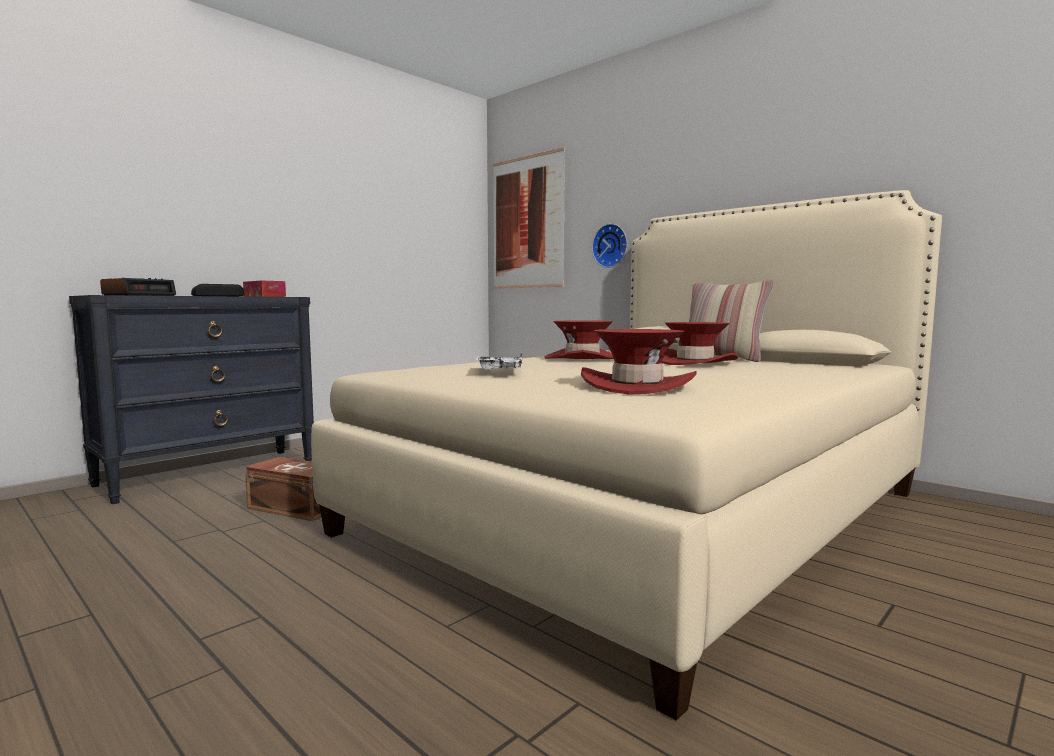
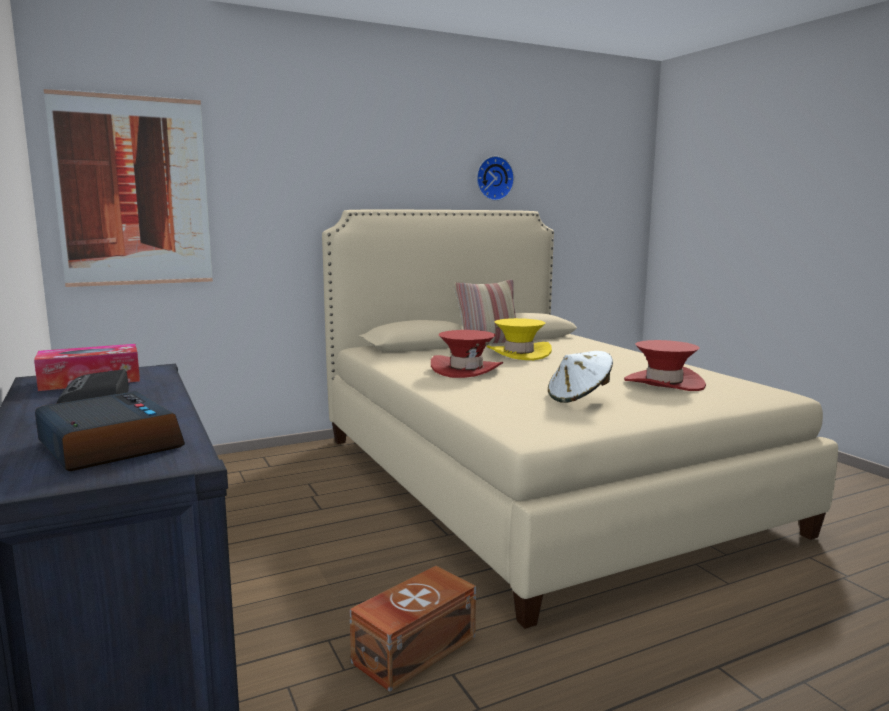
camera: 70 degrees left, 5 degrees up
(500, 370) = (579, 397): white tray -> white hat
(611, 246) = (282, 233): wall clock -> wall clock (493, 178)
(695, 362) = (518, 353): red hat -> yellow hat

